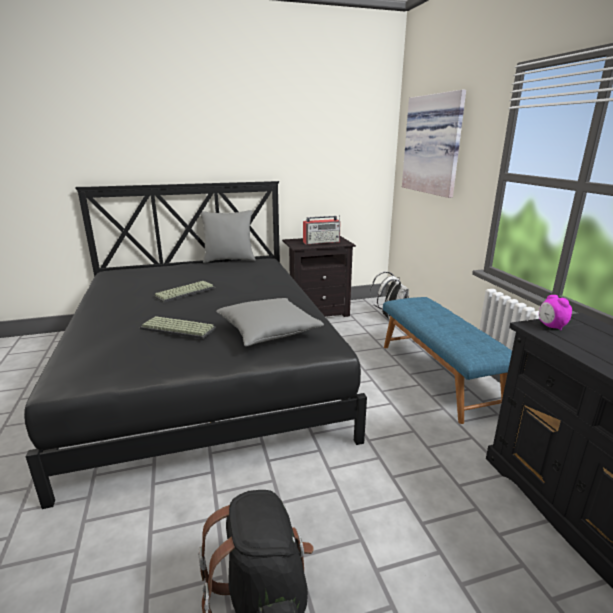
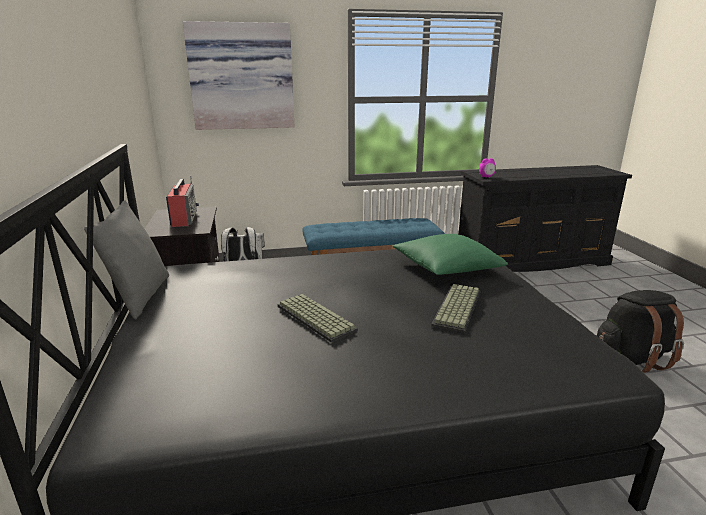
camera: 85 degrees left, 0 degrees up
(268, 332) = (446, 267): grey pillow -> green pillow

